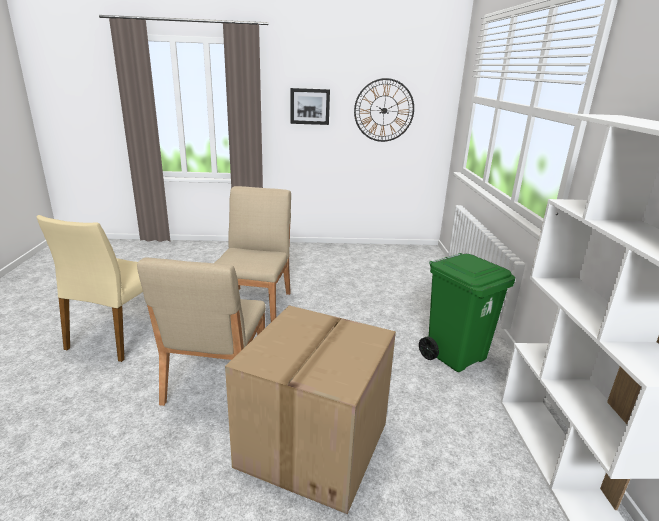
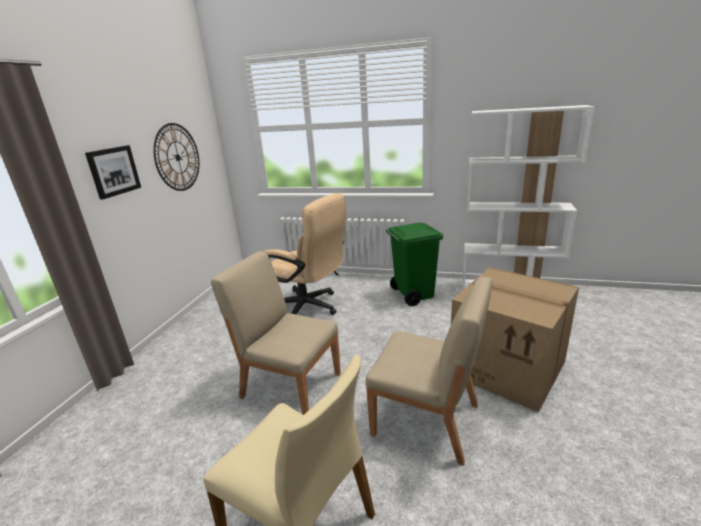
camera: 70 degrees left, 0 degrees up
(379, 292) = (310, 307): none -> beige office chair

